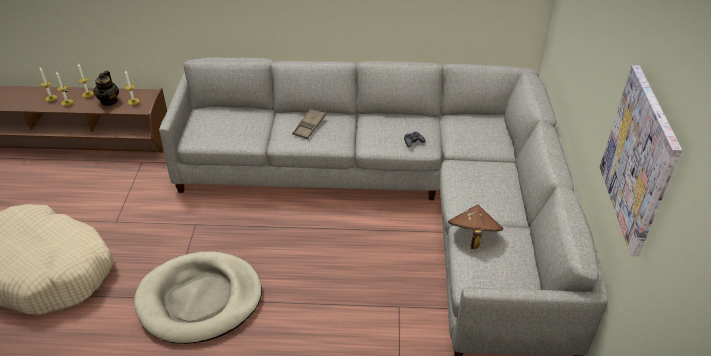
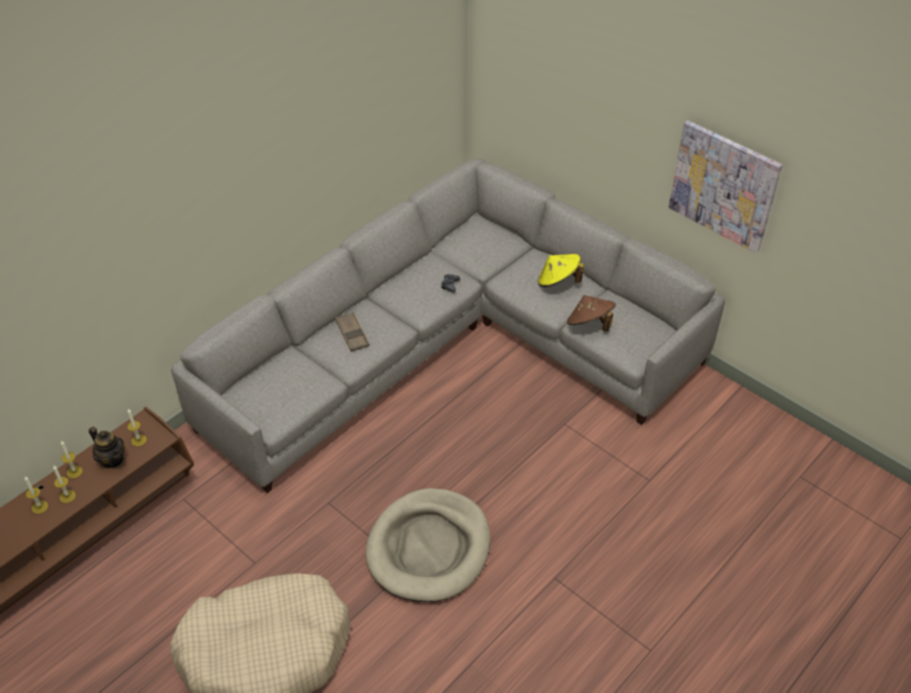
camera: 50 degrees left, 5 degrees up
(493, 192) = (558, 282): none -> yellow hat

